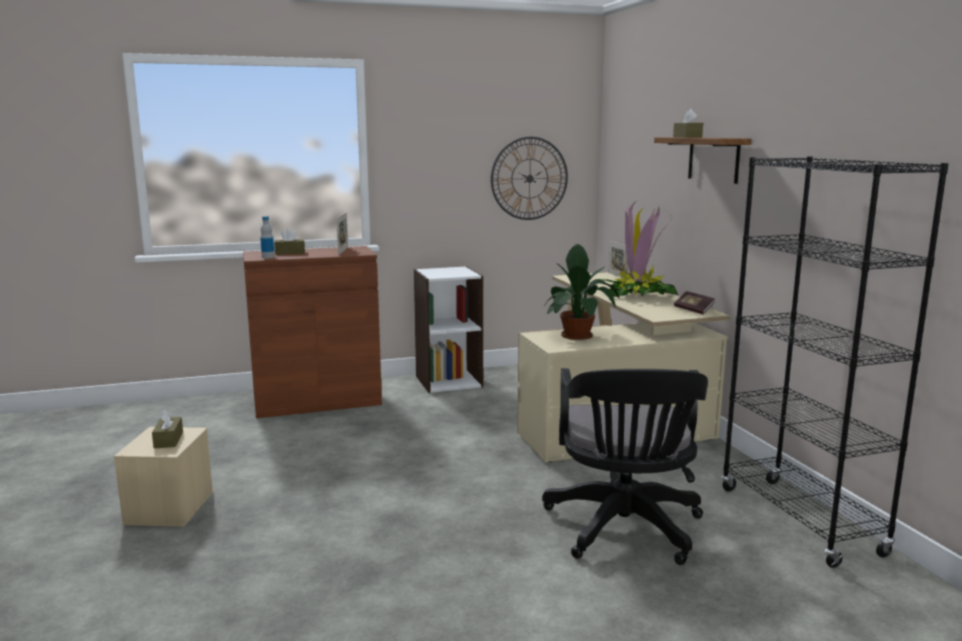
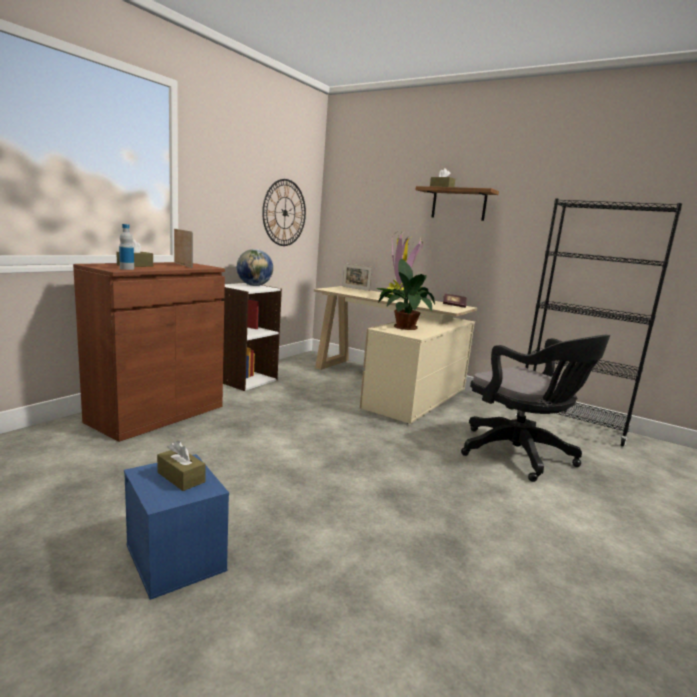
camera: 40 degrees left, 0 degrees up
(170, 508) = (177, 558): beige storage box -> blue storage box
(459, 271) = (254, 285): none -> globe

